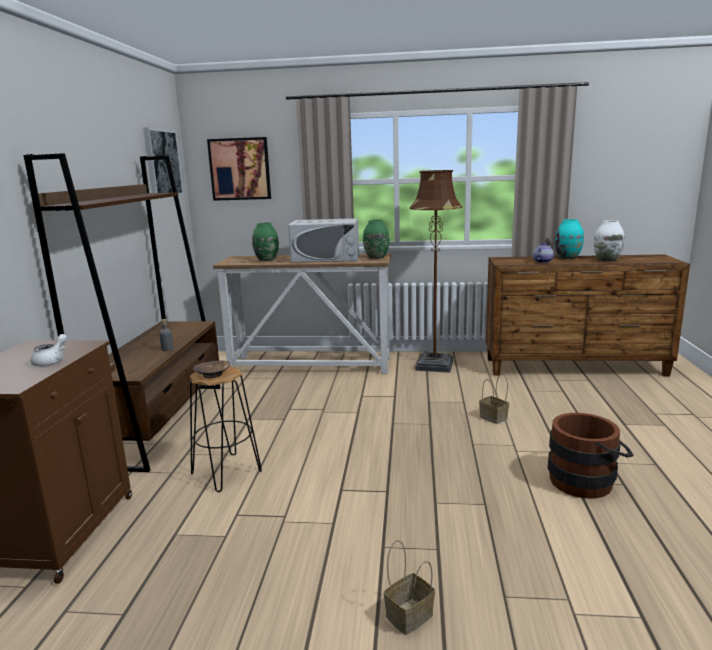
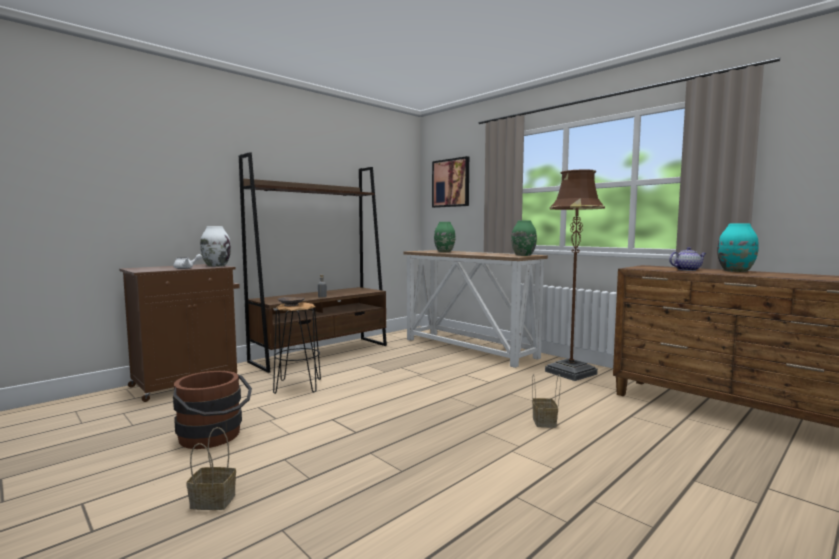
camera: 40 degrees right, 10 degrees down
(162, 163) = (389, 177): picture -> none
(326, 258) = (486, 253): white microwave -> none
(586, 481) = (531, 500): brown bucket -> brown bucket (213, 437)
(606, 260) = (782, 275): white vase -> white vase (216, 265)

